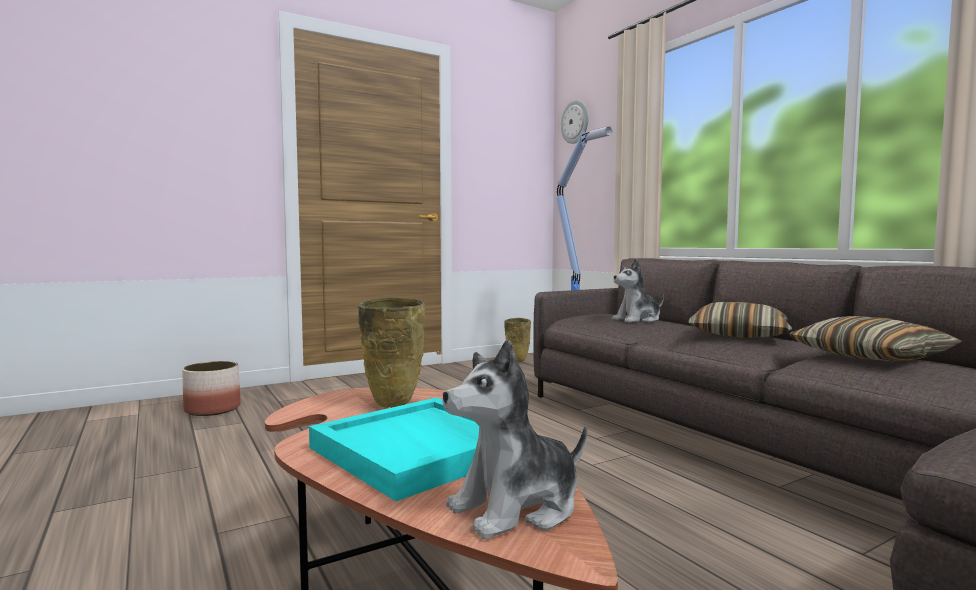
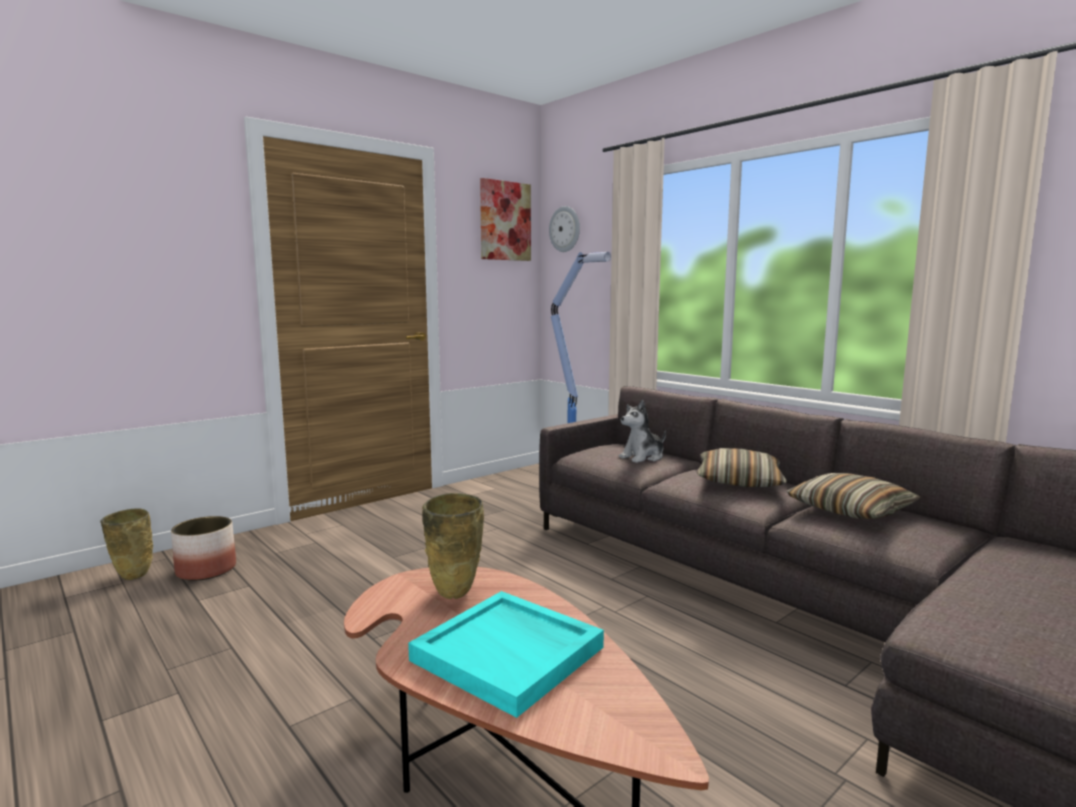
camera: 10 degrees left, 5 degrees up
(517, 361) = (509, 480): beige vase -> beige vase (132, 577)
(517, 508) = (614, 714): plush toy -> none
(518, 116) = (505, 221): none -> picture

